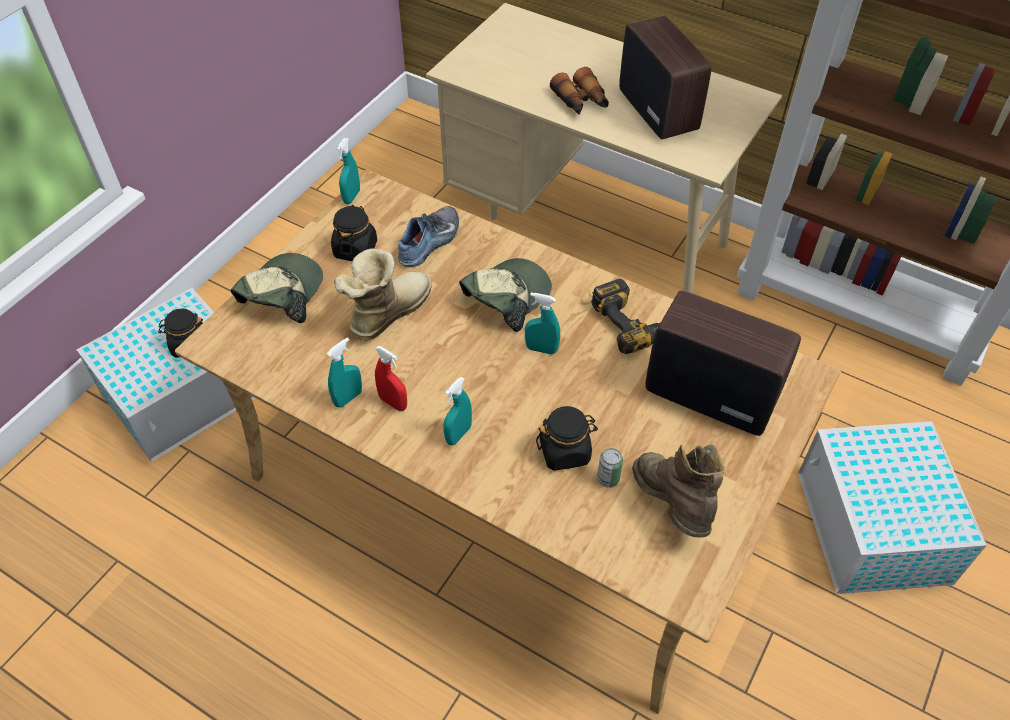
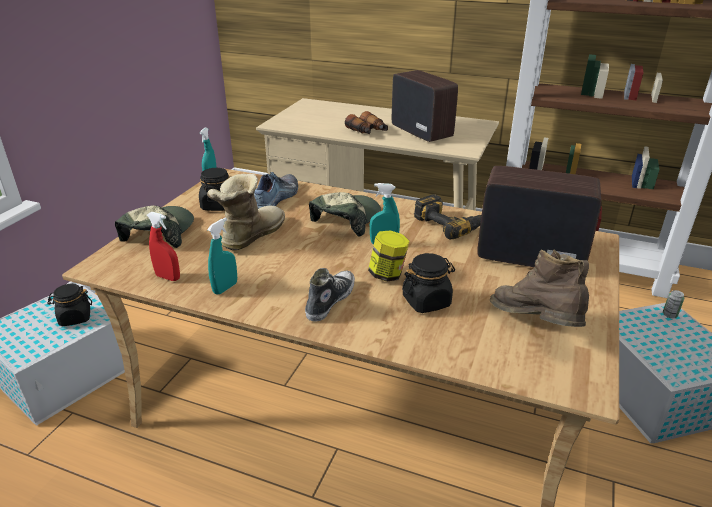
camera: 10 degrees left, 20 degrees down
(393, 402) = (266, 287): red spray bottle -> red spray bottle (168, 277)
(458, 434) = (330, 301): turquoise spray bottle -> shoe
(532, 402) = (387, 274): none -> jar
(608, 479) = (471, 315): can -> can (669, 315)

